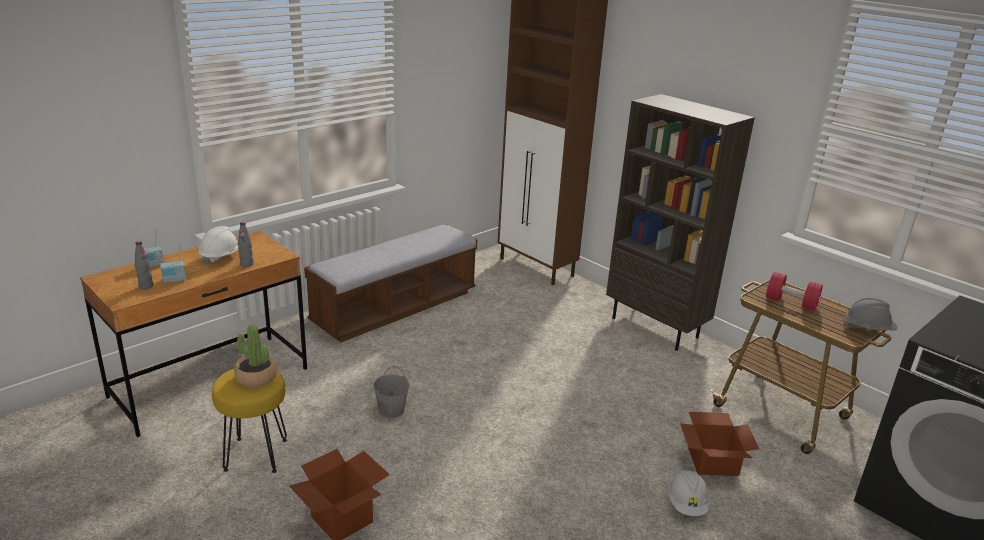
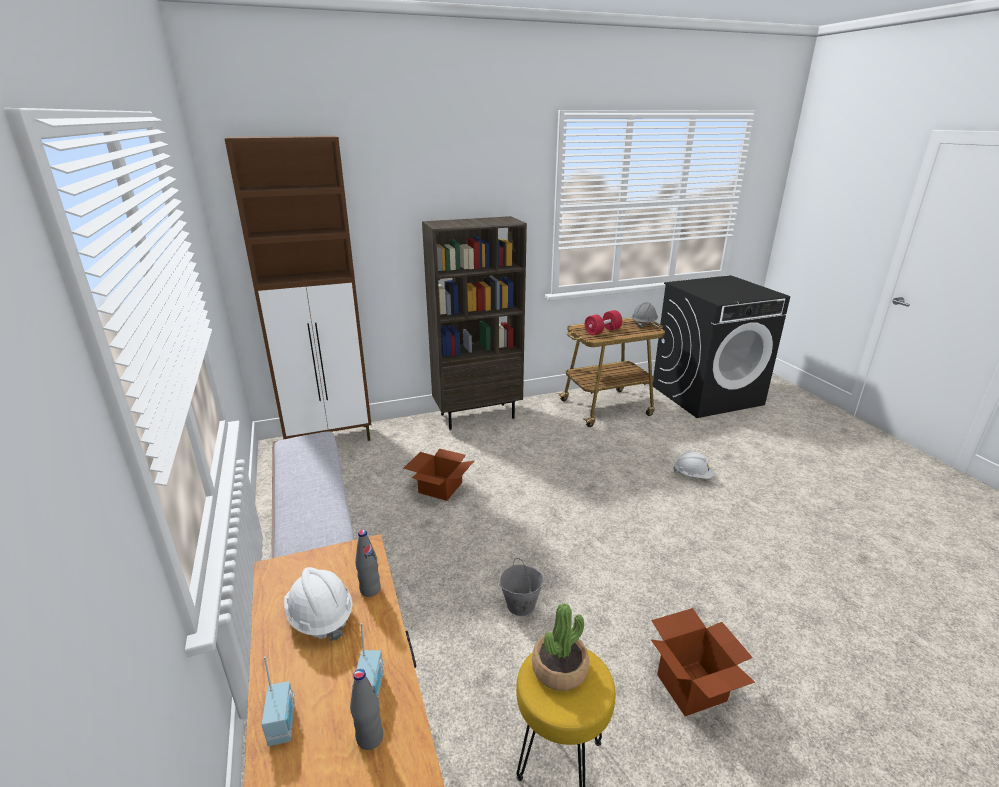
camera: 65 degrees left, 0 degrees up
(713, 460) = (649, 449): cardboard box -> cardboard box (440, 487)

